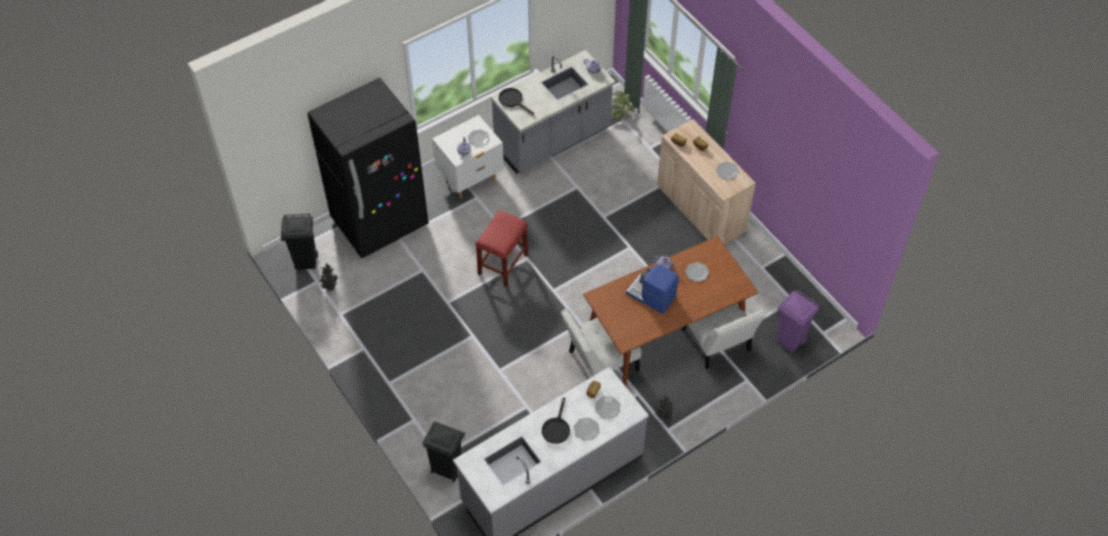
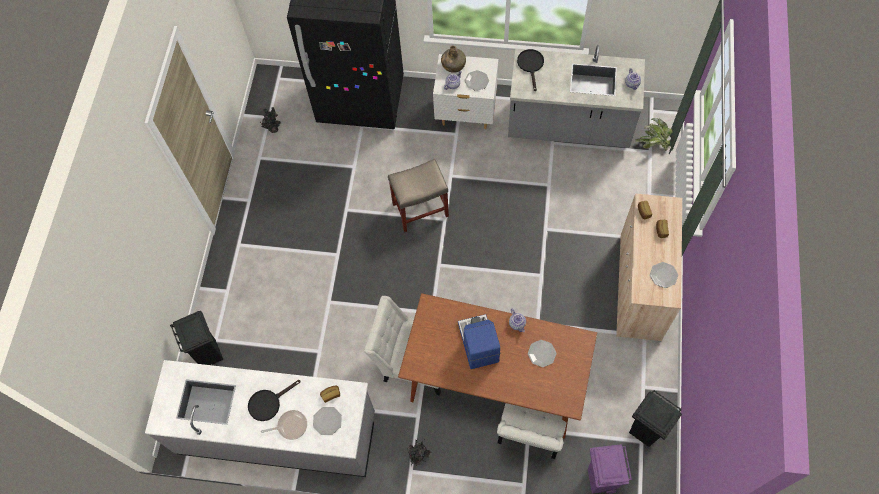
camera: 45 degrees right, 10 degrees up
(306, 261) = (277, 94): black trash can -> black trash can (645, 431)
(450, 138) = (453, 65): none -> green bottle
(503, 264) = (421, 209): red stool -> beige stool
(586, 429) = (290, 426): plate -> frying pan

